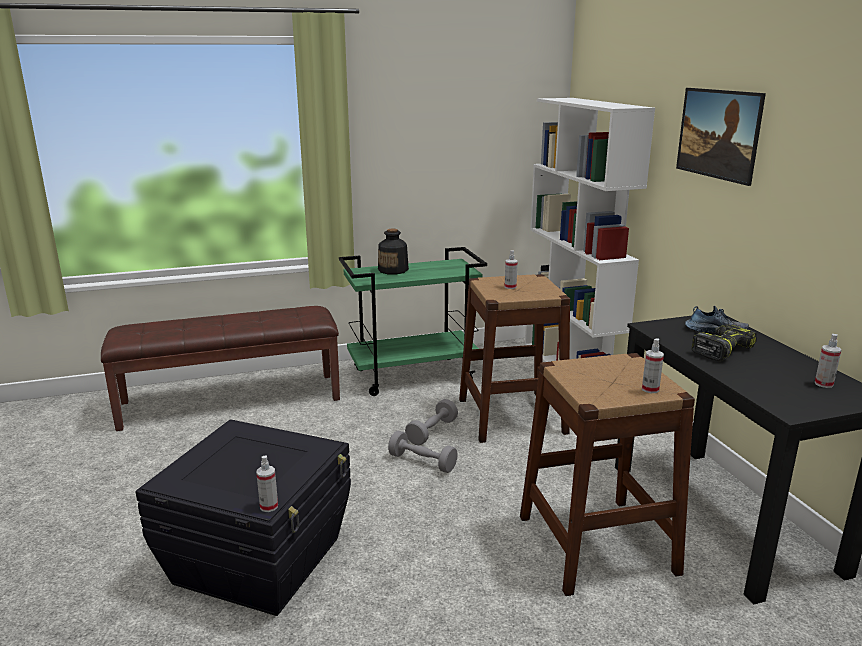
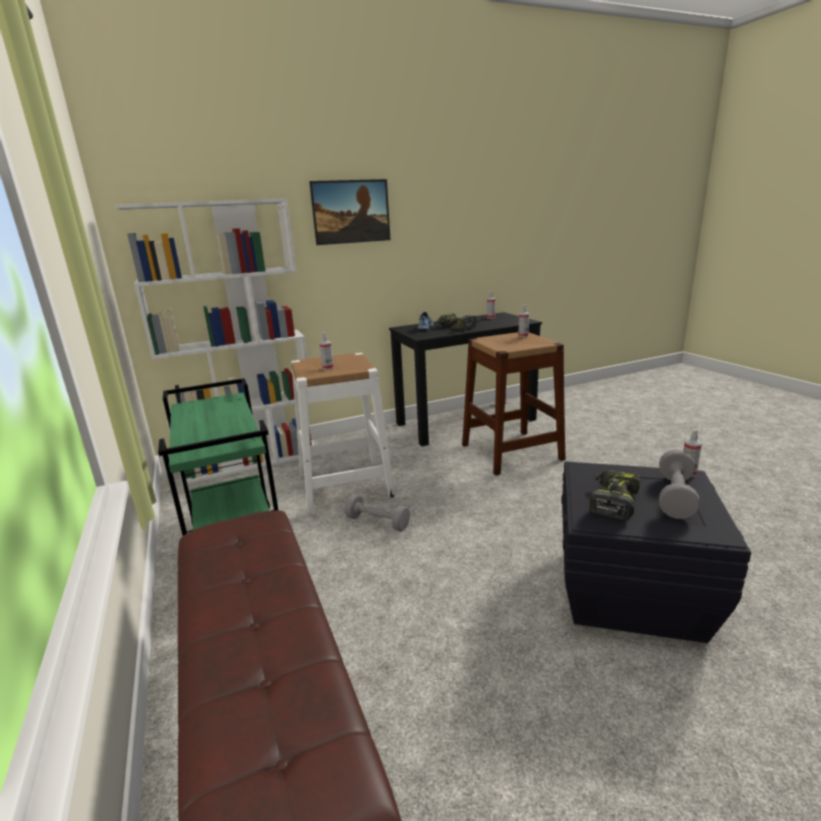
camera: 95 degrees left, 0 degrees up
(252, 445) = (612, 501): none -> power drill
(393, 270) = (202, 432): bottle -> none
(422, 462) = (435, 522): grey dumbbell -> grey dumbbell (675, 497)
(511, 416) = (345, 484): brown stool -> white stool

